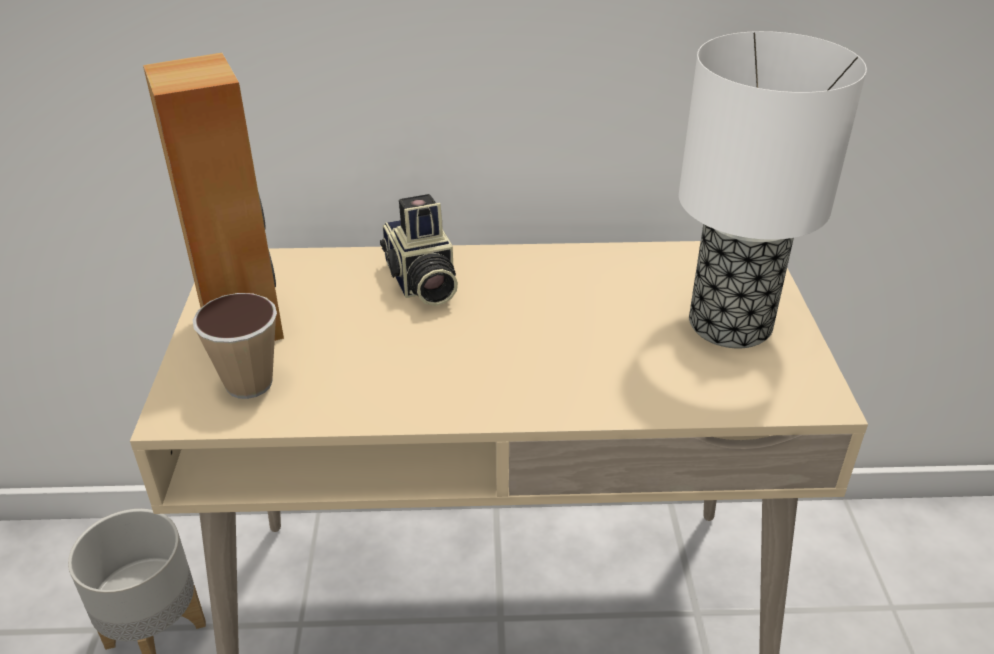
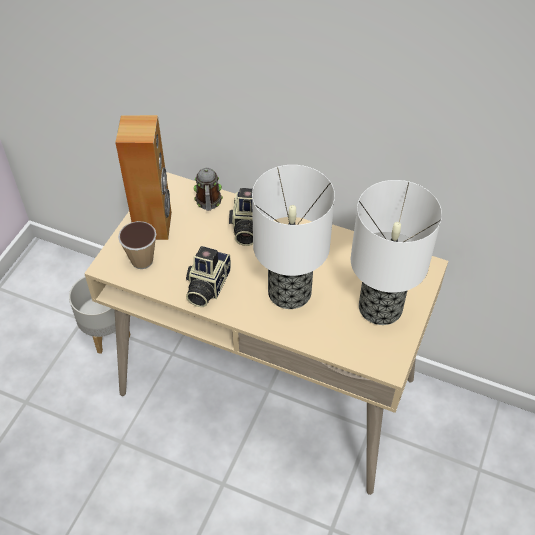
camera: 25 degrees right, 15 degrees up
(330, 270) = (208, 203): none -> mug
(404, 385) = (206, 286): none -> camera
(561, 349) = (288, 292): none -> table lamp

